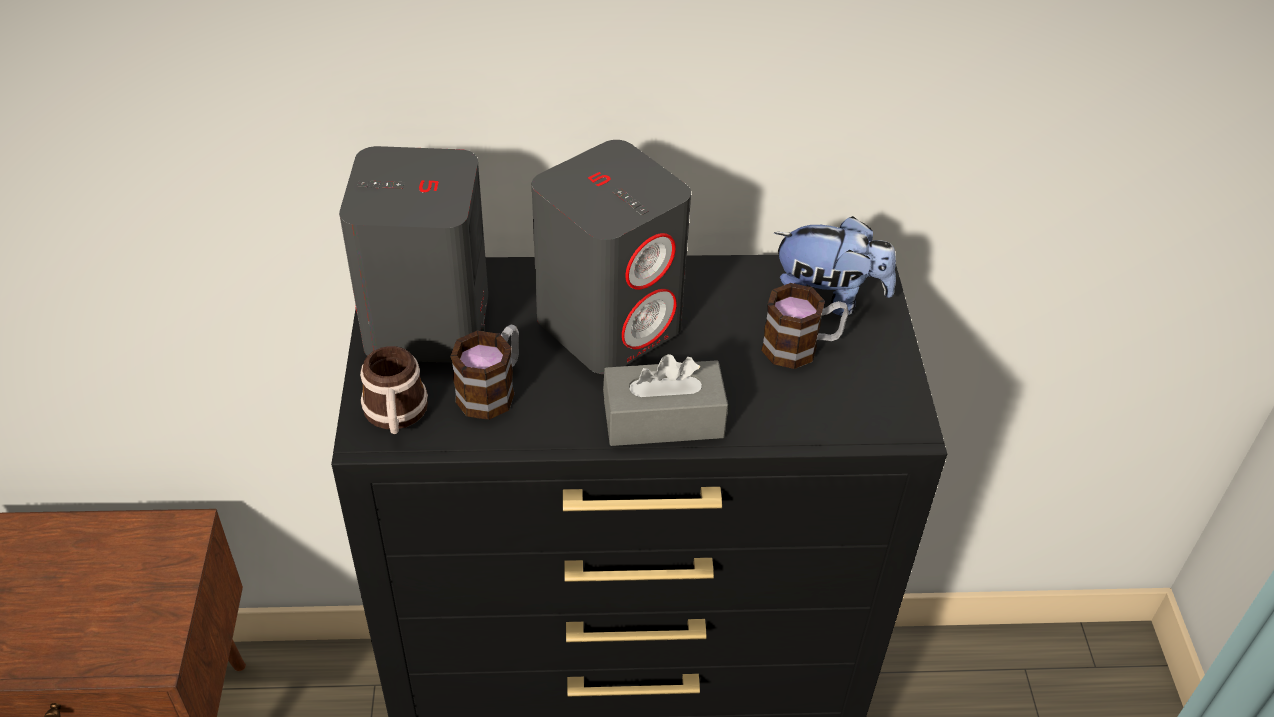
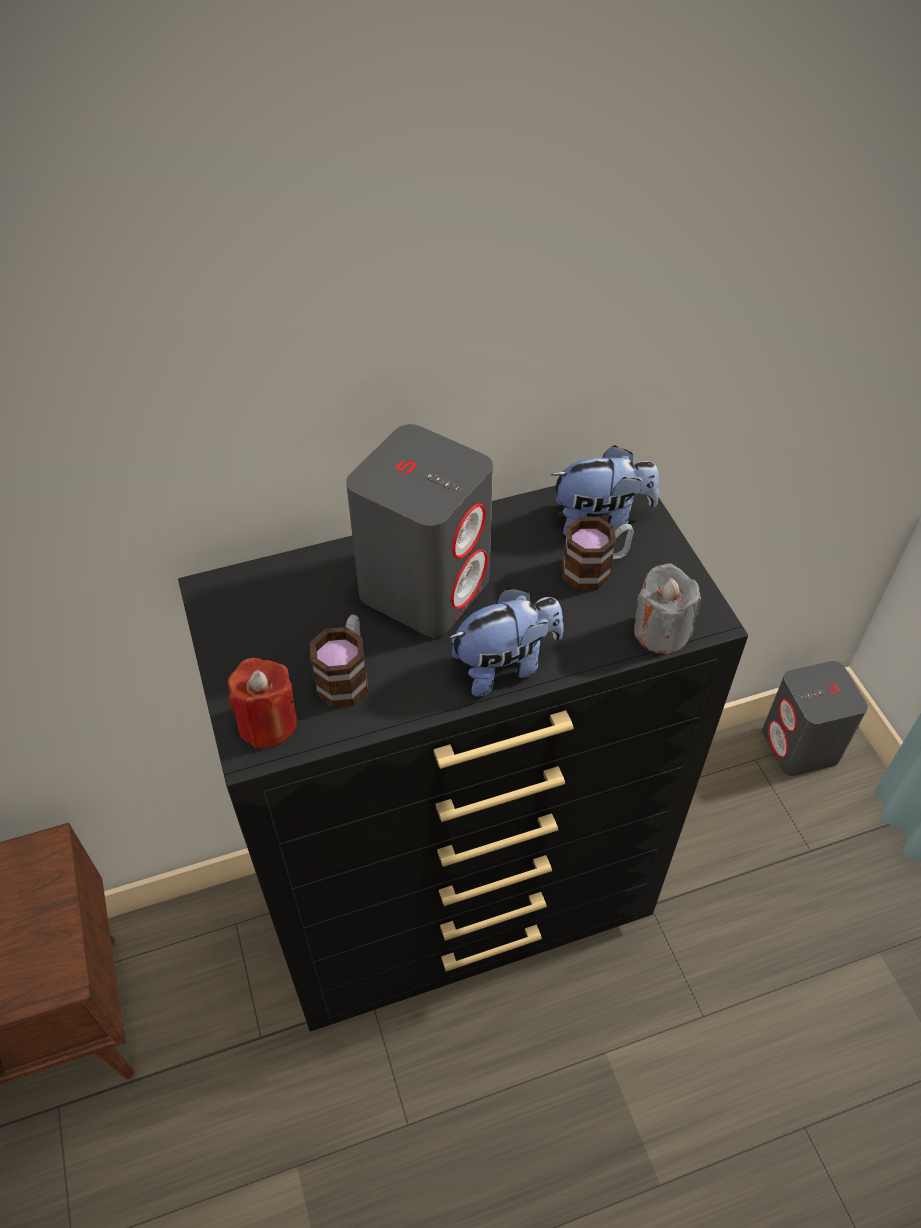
camera: 15 degrees left, 5 degrees up
(396, 415) = (268, 723): mug -> red candle
(427, 324) = (262, 628): grey speaker -> grey speaker (800, 746)
(663, 419) = (505, 665): grey tissue box -> plush toy
(848, 427) = (661, 632): none -> grey candle

